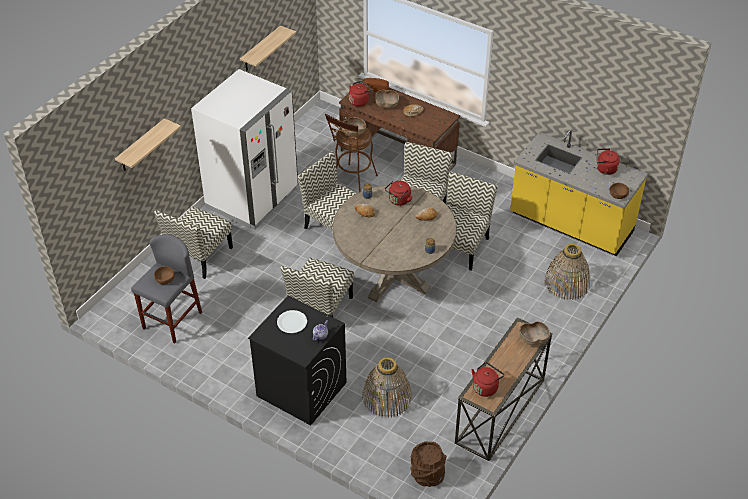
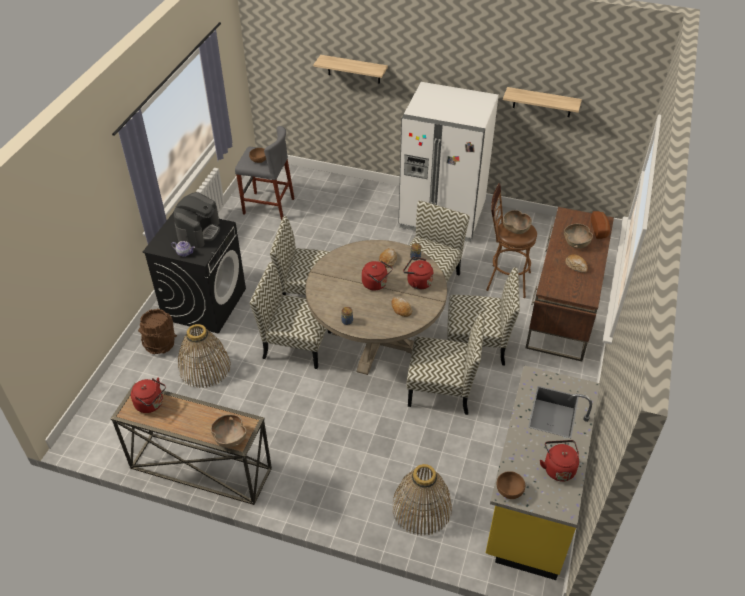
camera: 75 degrees right, 0 degrees up
(199, 256) = (351, 202): chair -> chair (296, 344)
(292, 322) = (199, 231): white plate -> coffee machine
(359, 101) = (569, 221): red kettle -> red kettle (376, 284)
(427, 475) = (109, 418): brown bucket -> brown bucket (160, 344)

